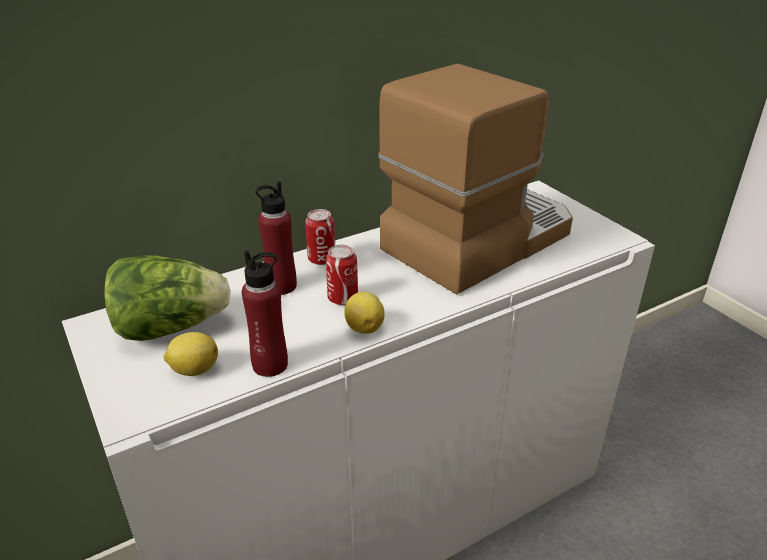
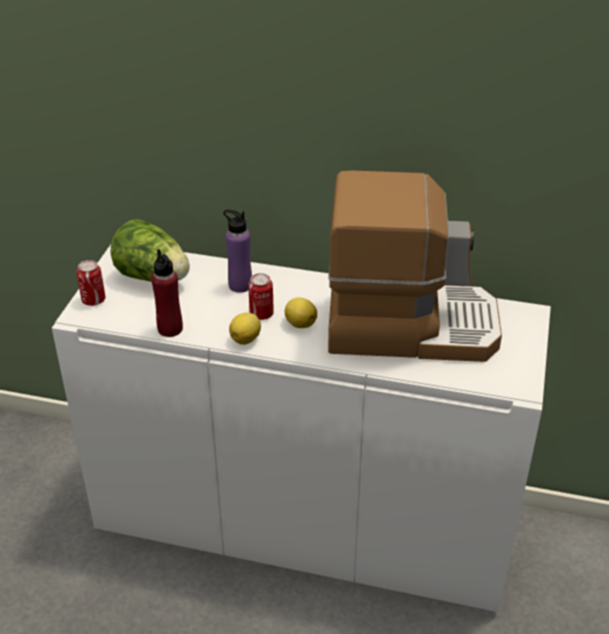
camera: 45 degrees right, 5 degrees up
(193, 370) = (134, 308): lemon -> lemon (300, 323)
(281, 286) = (240, 285): red bottle -> purple bottle
(321, 259) = (288, 280): can -> can (93, 300)

